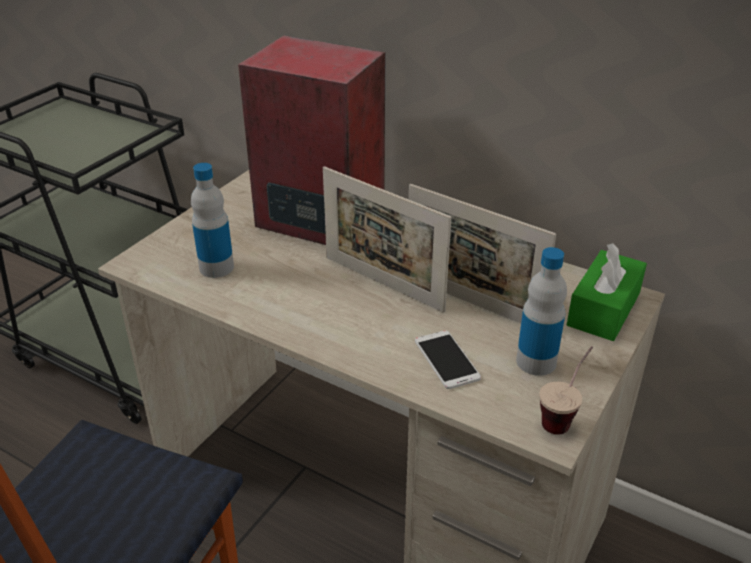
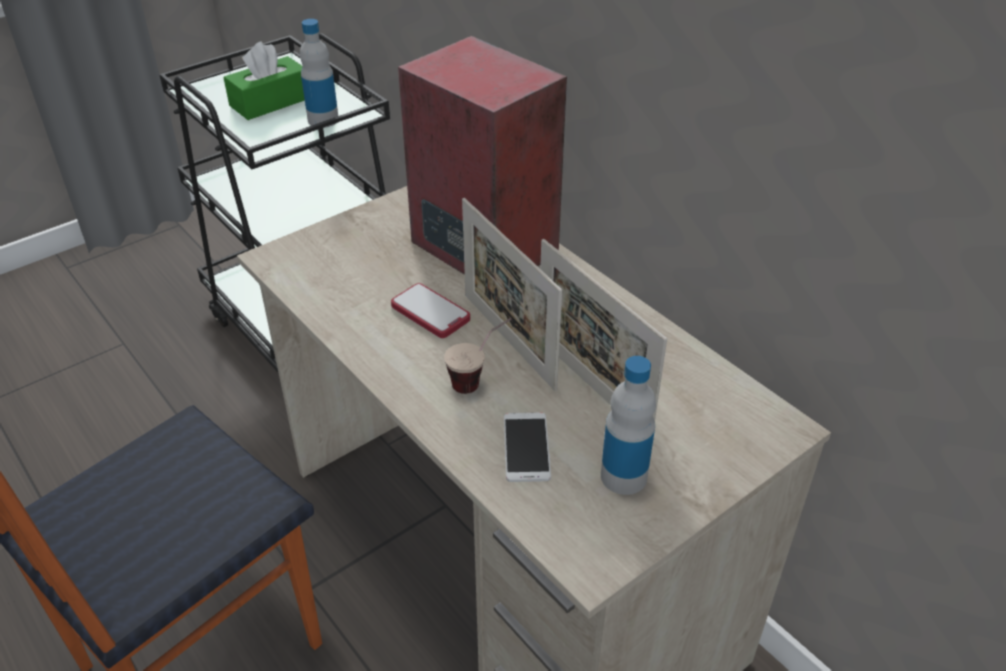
camera: 20 degrees right, 5 degrees up
(216, 267) = (348, 281): bottle -> bottle (323, 120)
(304, 277) = (430, 312): none -> phone
(563, 415) = (617, 548): cup -> cup (479, 379)
(603, 309) = (741, 433): green tissue box -> green tissue box (270, 102)

